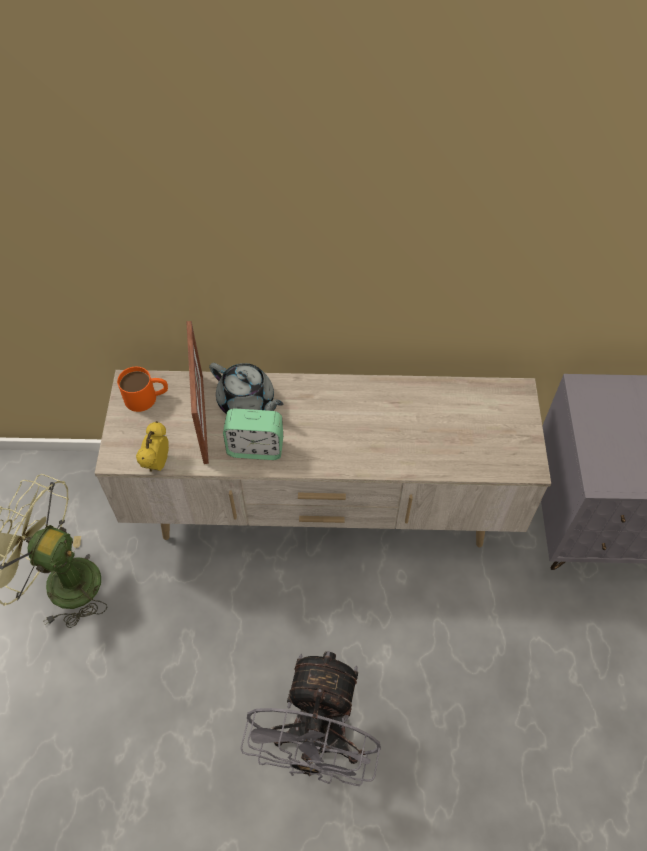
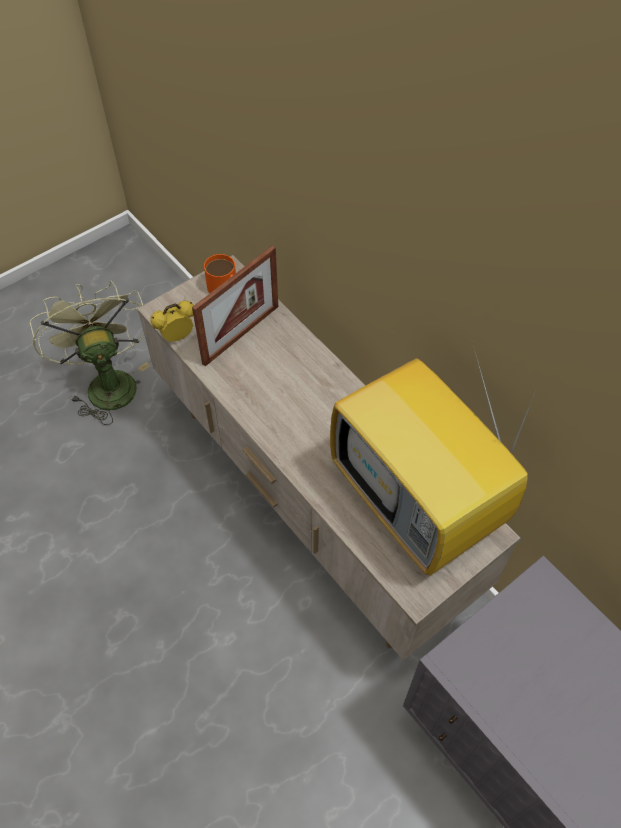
camera: 50 degrees right, 0 degrees up
(247, 402) = (282, 350): grey teapot -> none
(255, 448) = (246, 385): alarm clock -> none
(316, 744) = (113, 642): grey fan -> none
(460, 414) = (419, 503): none -> television

